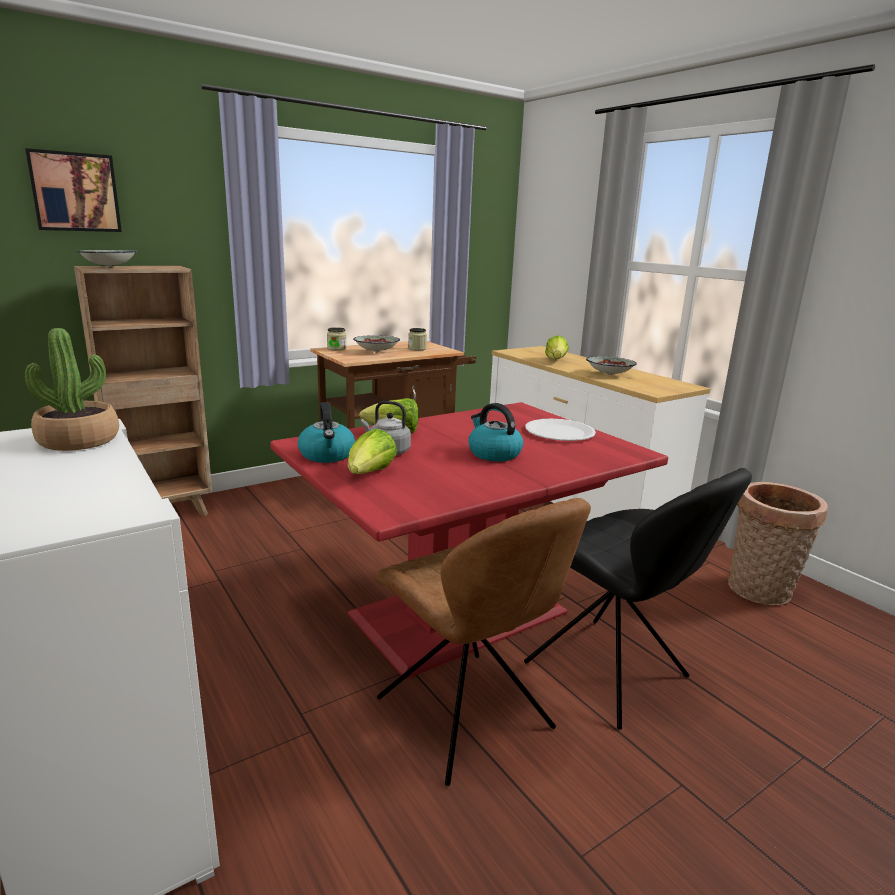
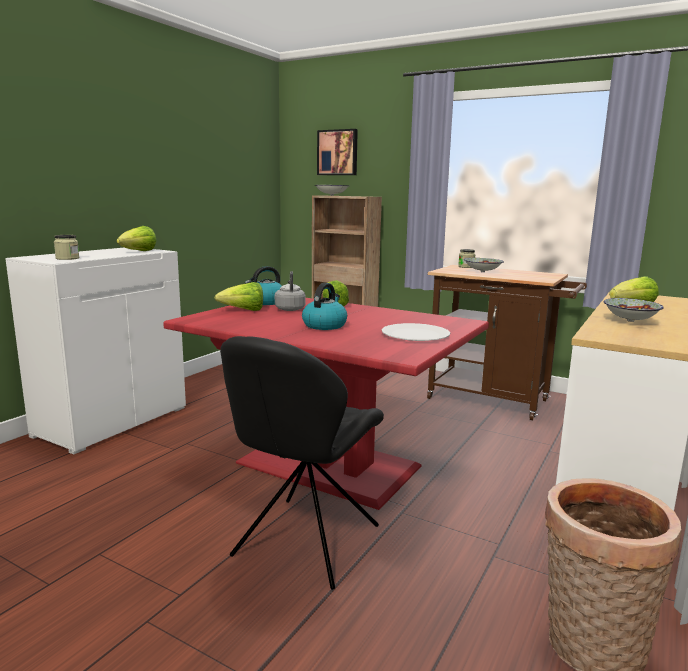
camera: 65 degrees right, 5 degrees down
(79, 440) = (138, 252): potted plant -> lettuce
(417, 348) = (525, 275): jar -> jar (67, 258)
(468, 717) = (210, 491): brown chair -> none

